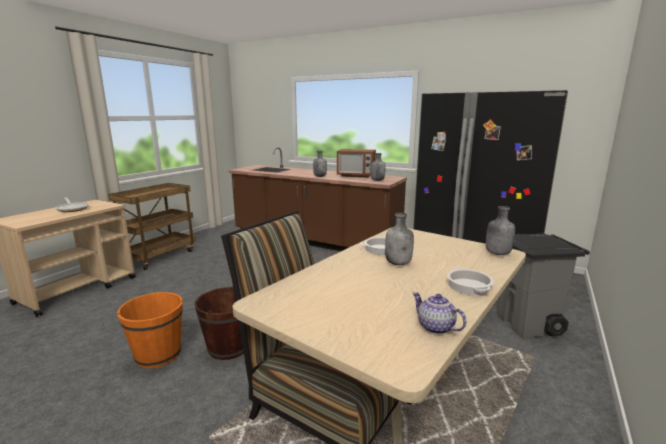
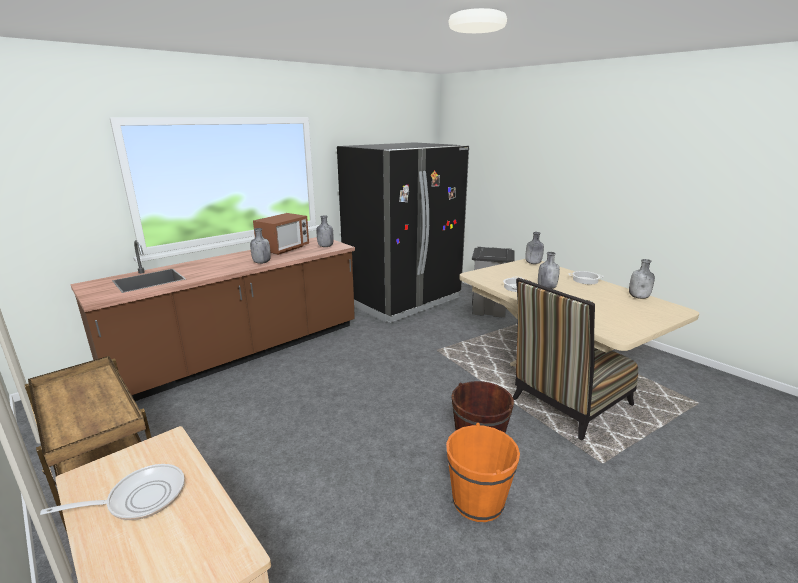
camera: 70 degrees left, 5 degrees up
(435, 327) = (639, 297): teapot -> grey bottle

